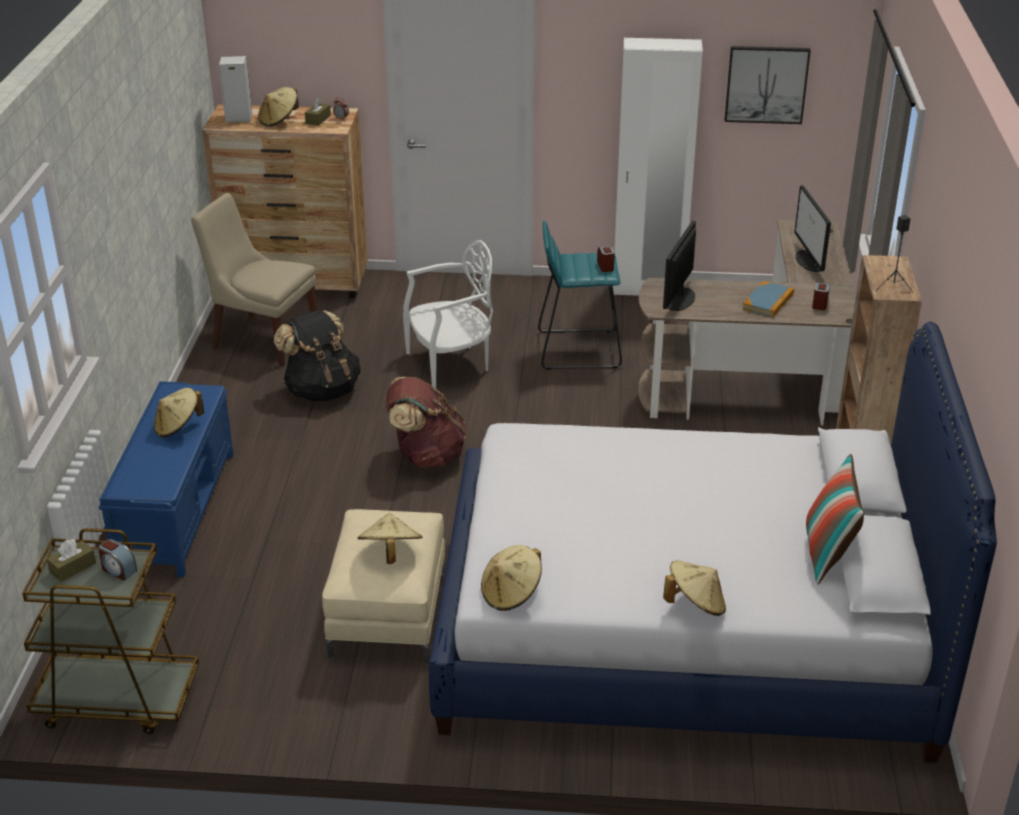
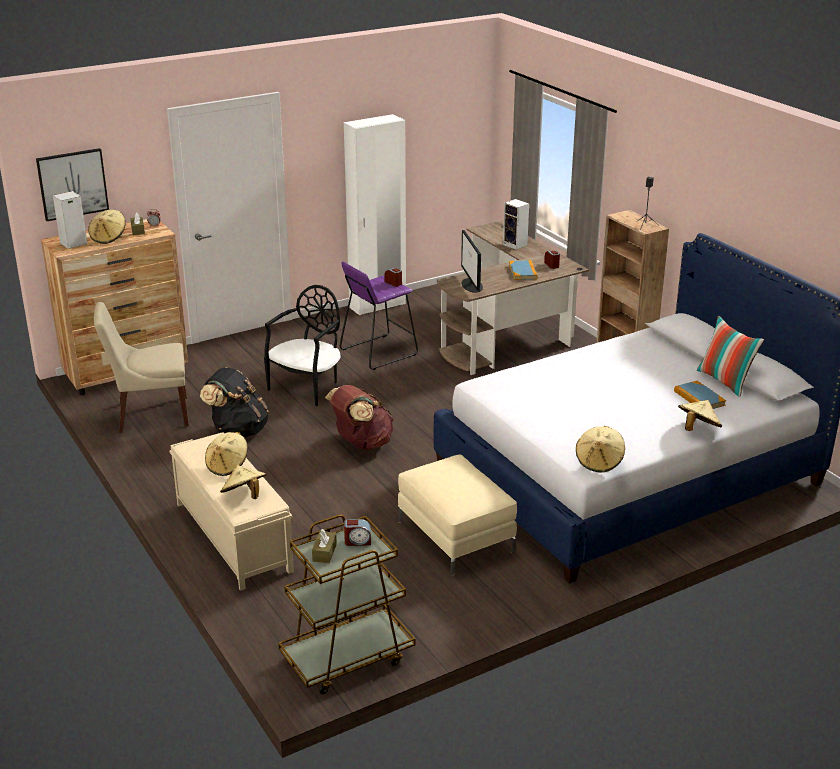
camera: 35 degrees left, 5 degrees down
(177, 509) = (232, 536): blue bench -> beige bench
(390, 553) = (467, 483): beige hat -> beige hat (244, 496)
(451, 365) = (307, 387): white chair -> black chair
(578, 349) = (378, 352): turquoise stool -> purple stool
(758, 562) = (699, 398): none -> book
(766, 84) = (433, 138): picture -> picture (72, 184)
(810, 261) = (516, 245): monitor -> speaker

